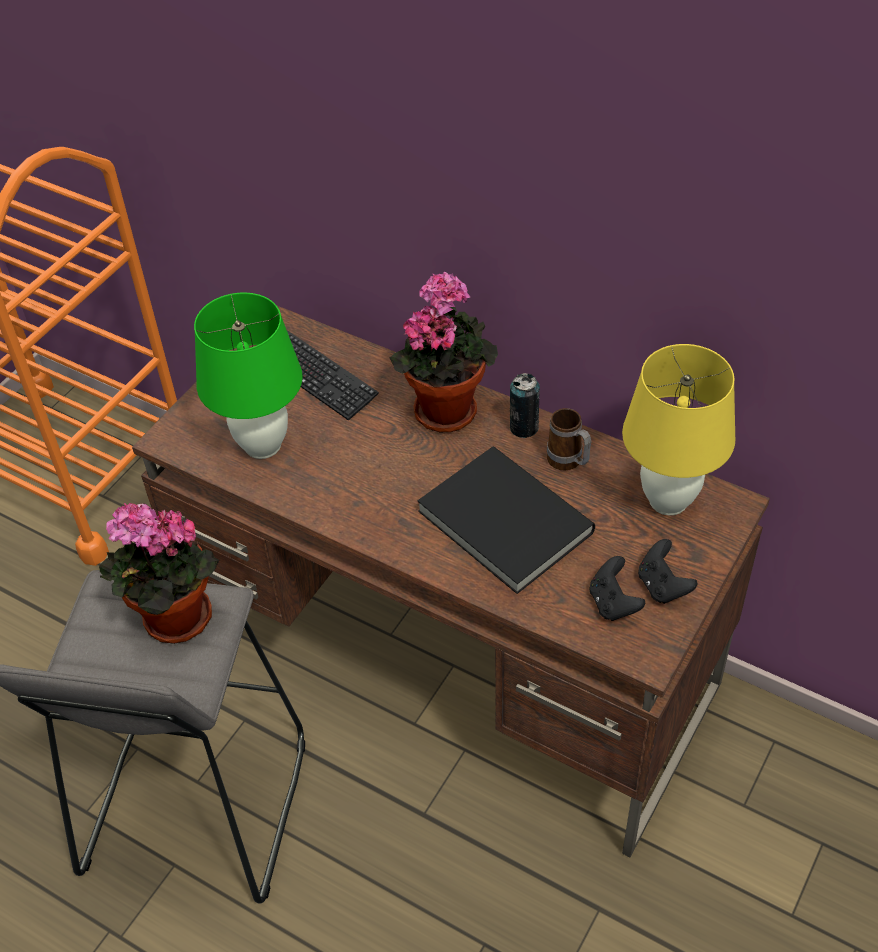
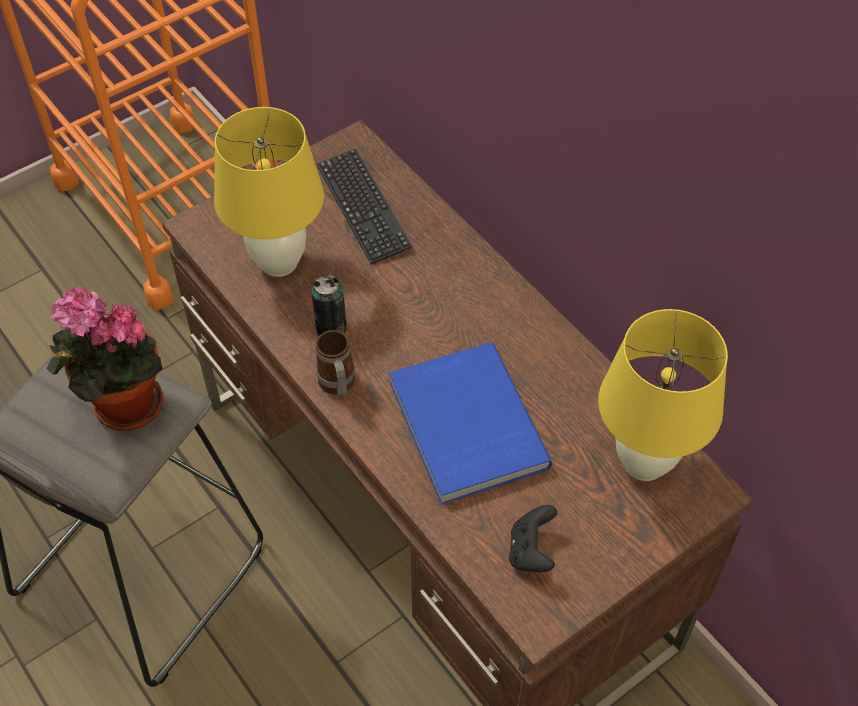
camera: 20 degrees right, 5 degrees up
(263, 445) = (279, 262): green table lamp -> yellow table lamp
(446, 406) = (472, 283): potted plant -> none
(502, 524) = (464, 426): black book -> blue book
(524, 427) = (537, 332): can -> can (331, 328)
(569, 463) = (563, 385): mug -> mug (338, 386)
(662, 586) = (590, 552): black game controller -> none

